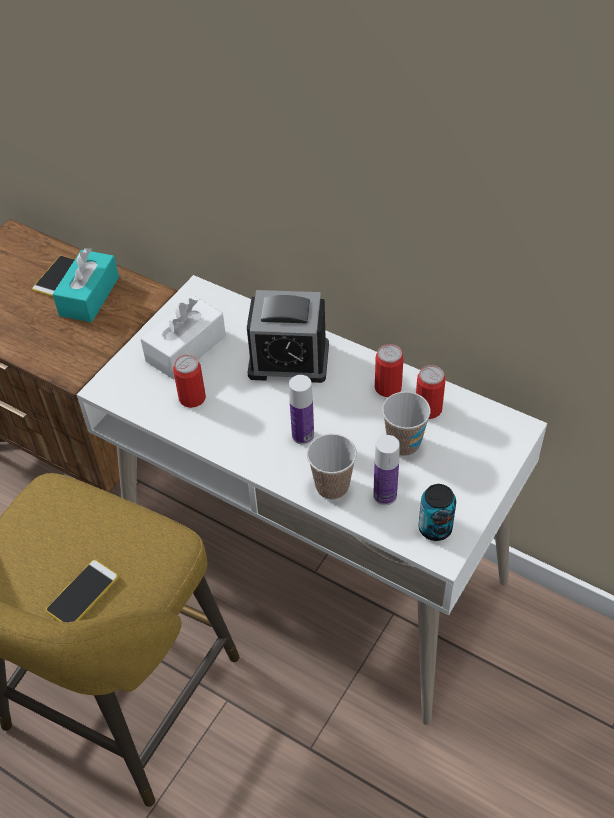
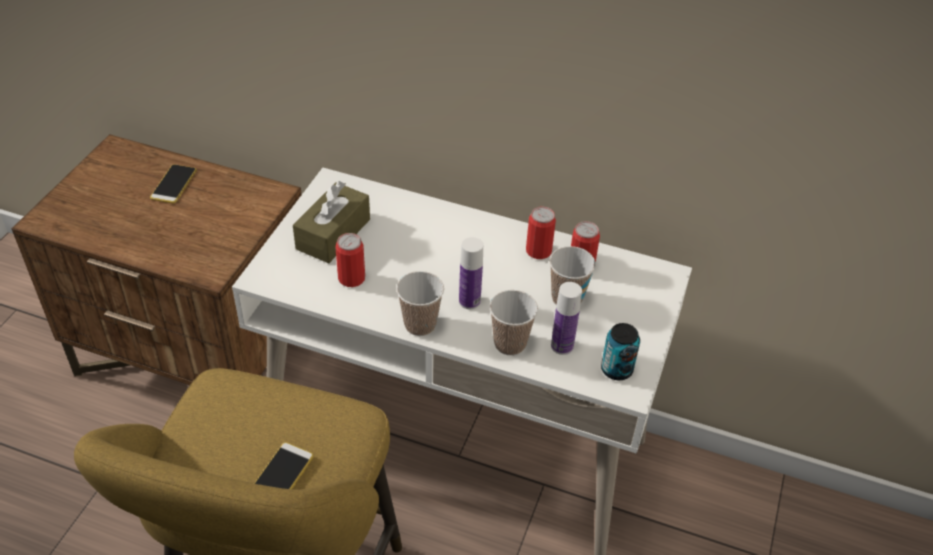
camera: 15 degrees left, 5 degrees down
(89, 296) = (212, 200): turquoise tissue box -> none
(186, 348) = (333, 234): white tissue box -> brown tissue box
(247, 455) = (420, 324): none -> cup
(288, 360) = (437, 235): alarm clock -> none

